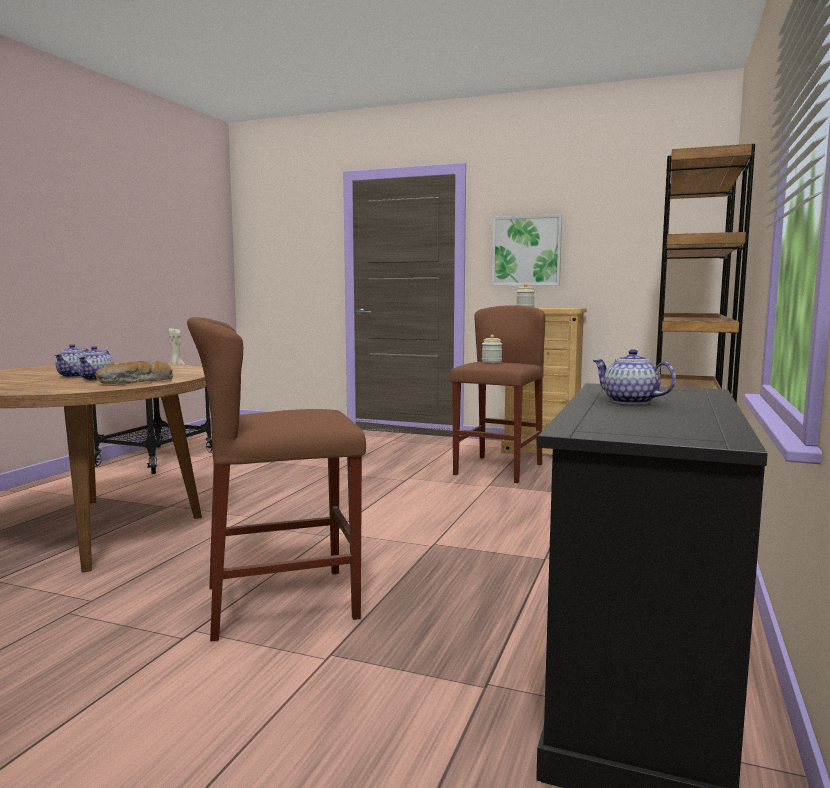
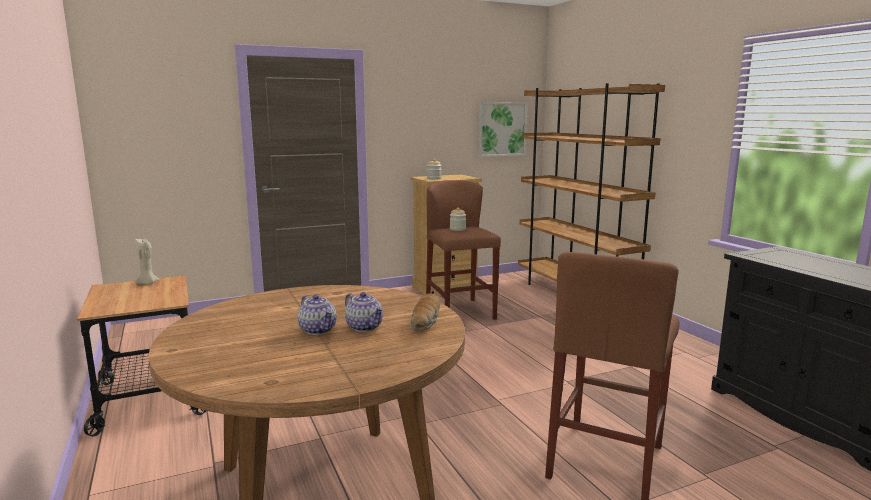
camera: 45 degrees left, 5 degrees up
(526, 251) = (416, 129): picture -> picture (502, 129)
(629, 401) = (810, 266): teapot -> none

